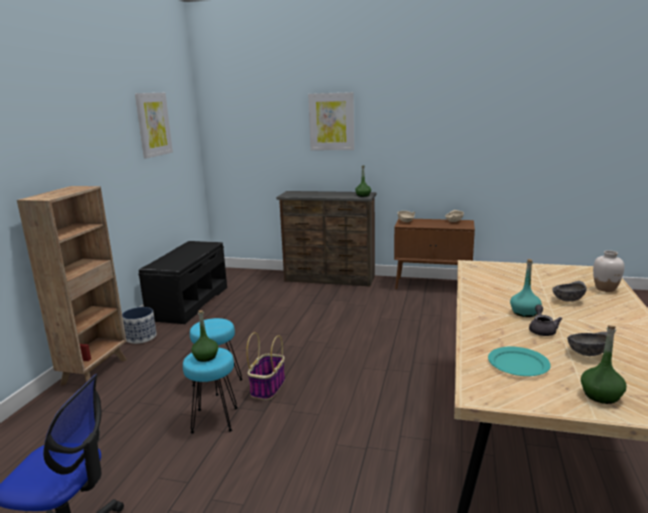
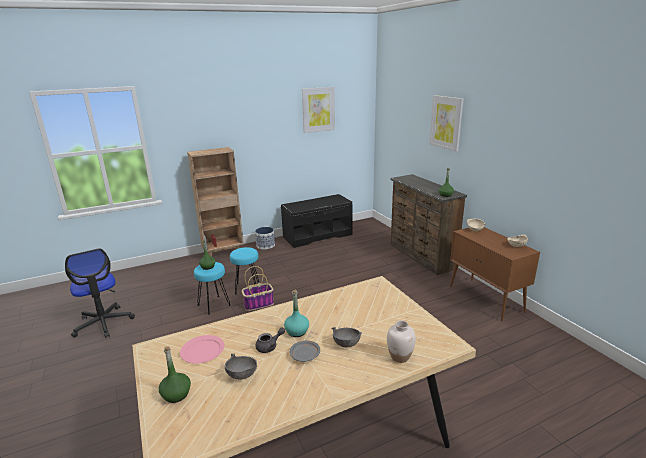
camera: 50 degrees right, 5 degrees up
(518, 364) = (202, 351): turquoise plate -> pink plate
(572, 319) = (305, 355): none -> grey plate

